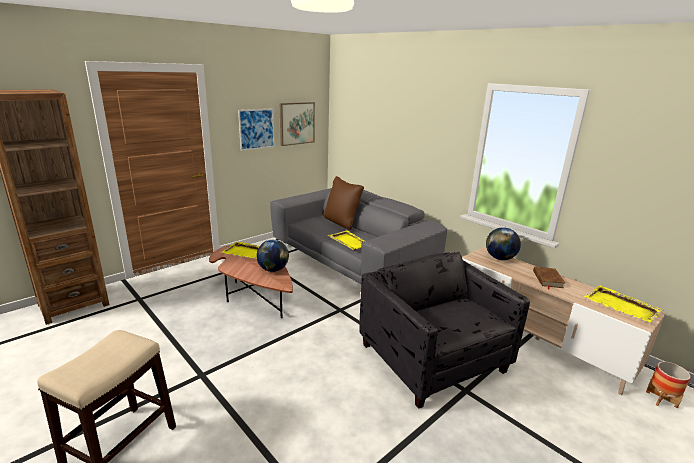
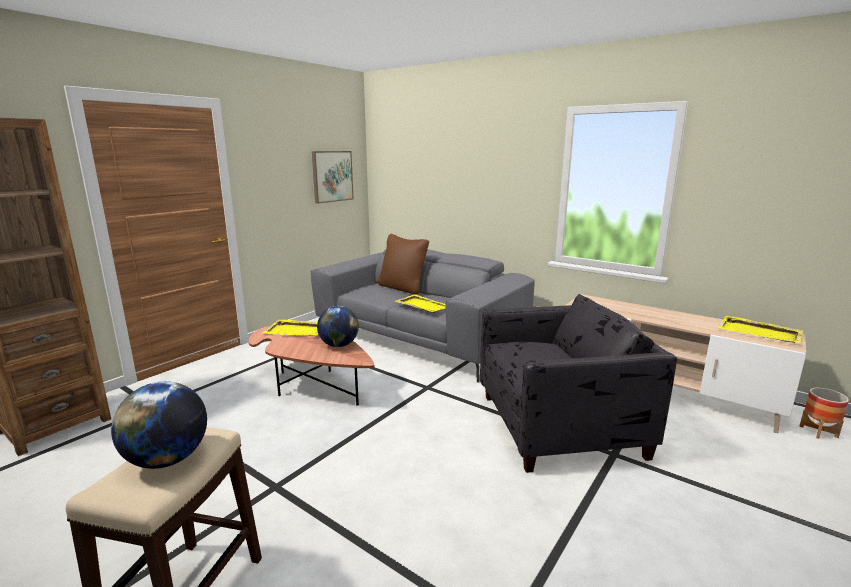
camera: 10 degrees left, 5 degrees down
(256, 129) = (286, 182): picture -> none
(432, 358) = (559, 425): grey armchair -> grey armchair turned 120 degrees clockwise
(500, 258) = (606, 303): globe -> globe (167, 460)
(547, 279) = (669, 317): brown book -> none

